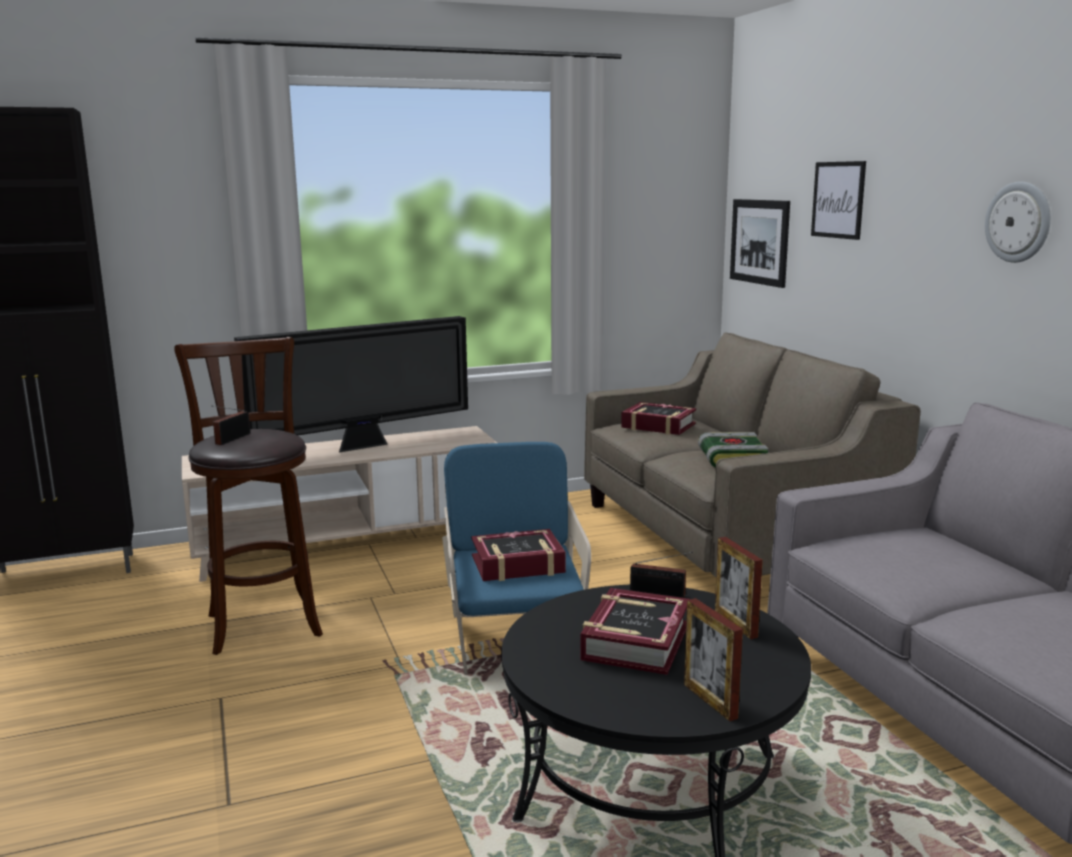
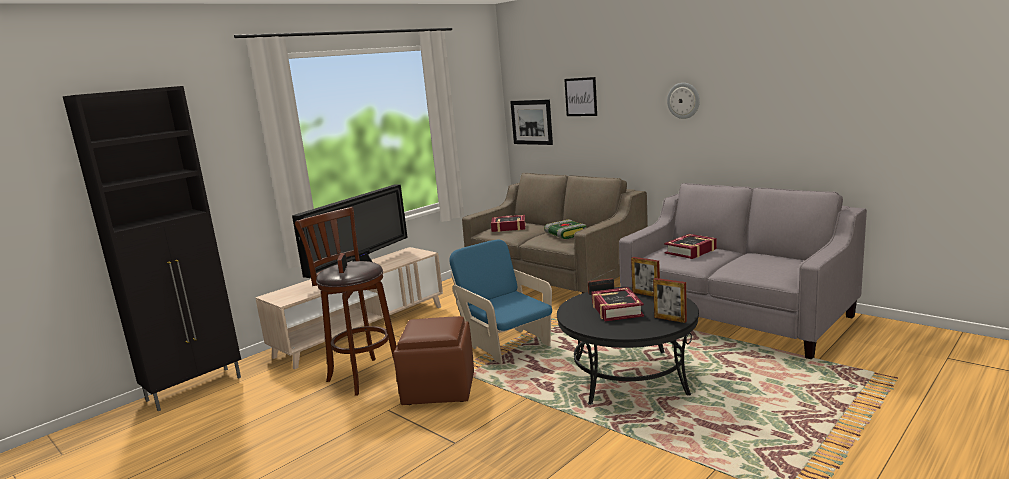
camera: 25 degrees left, 0 degrees up
(325, 688) = (438, 389): none -> brown ottoman
(518, 565) = (507, 303): book -> book (691, 251)

